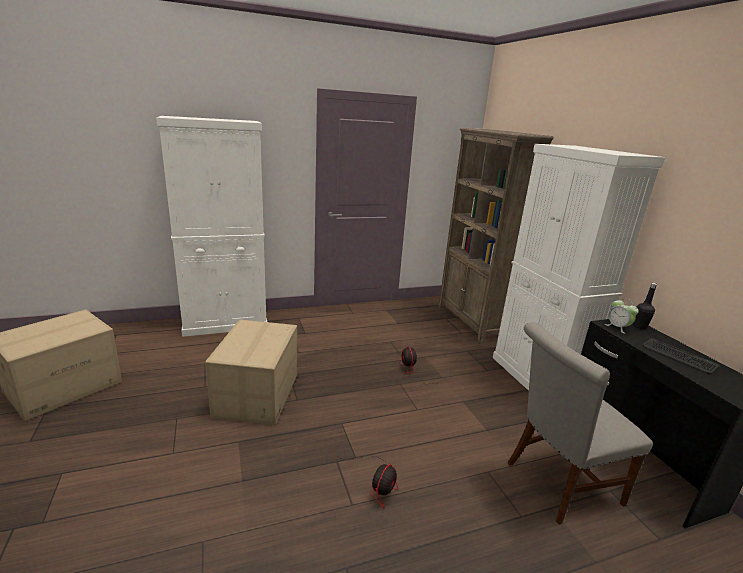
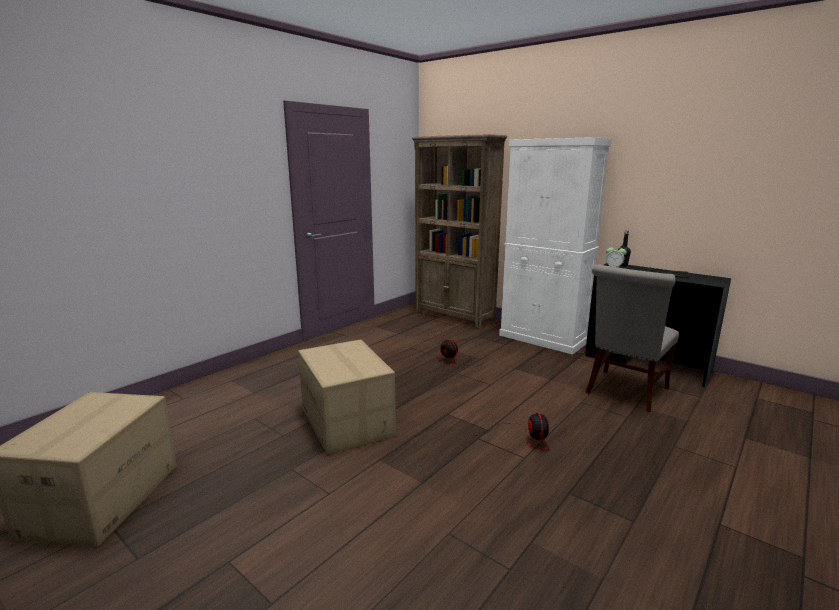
camera: 30 degrees left, 5 degrees down
(226, 323) = (226, 380): white cabinet -> none

